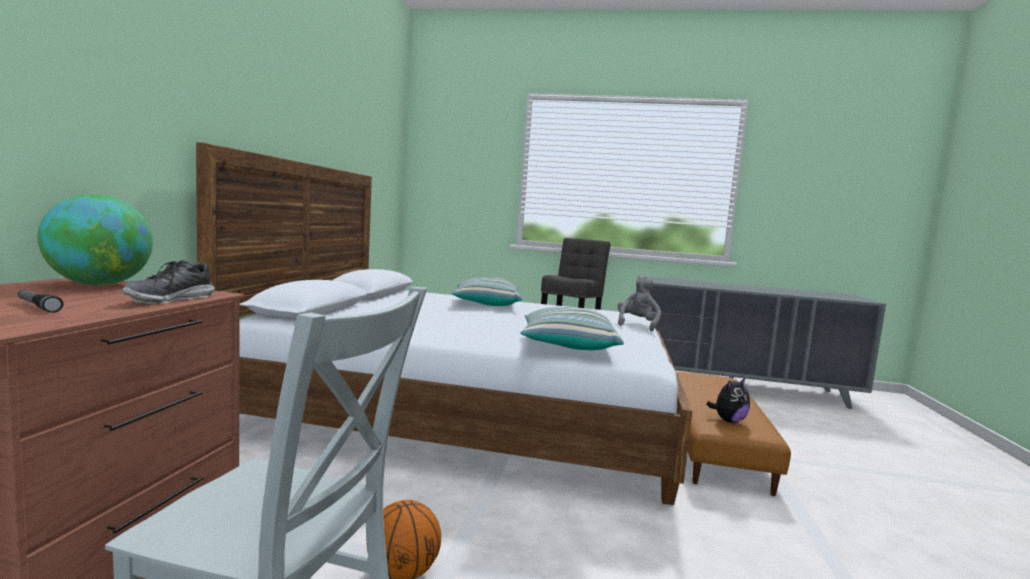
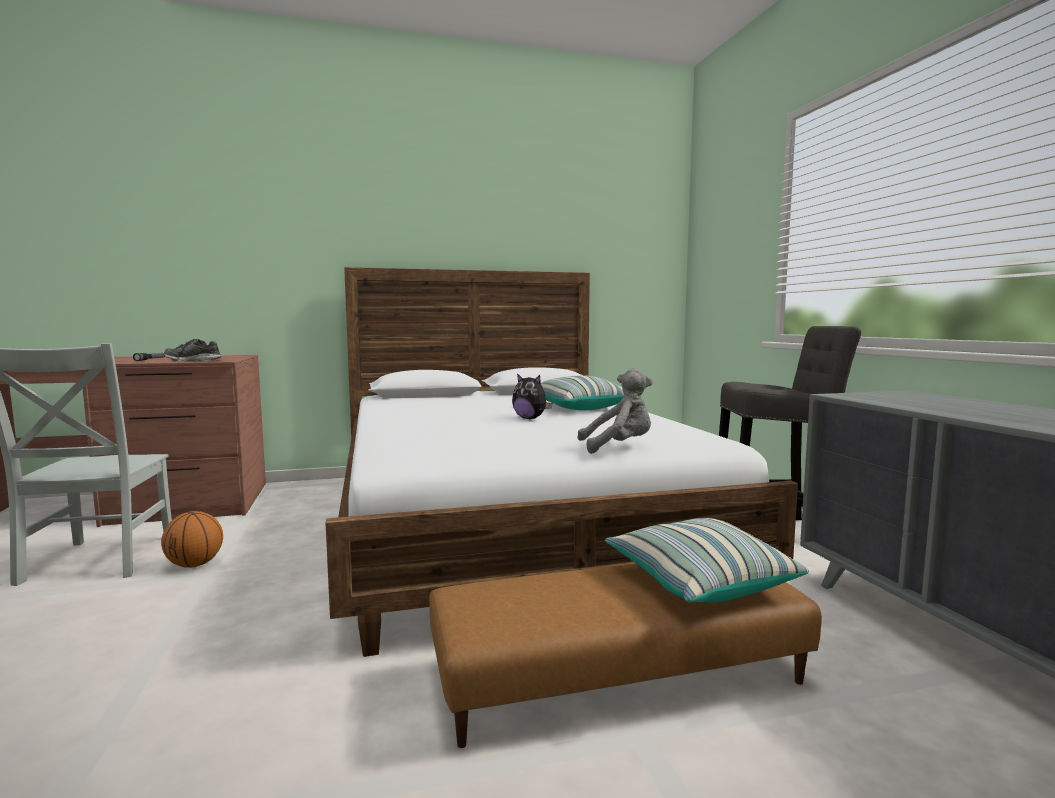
camera: 65 degrees right, 0 degrees up
(99, 284) = (229, 356): globe -> none
(567, 346) = (404, 437): pillow -> pillow (698, 582)
(728, 421) = (501, 601): plush toy -> plush toy (530, 418)

